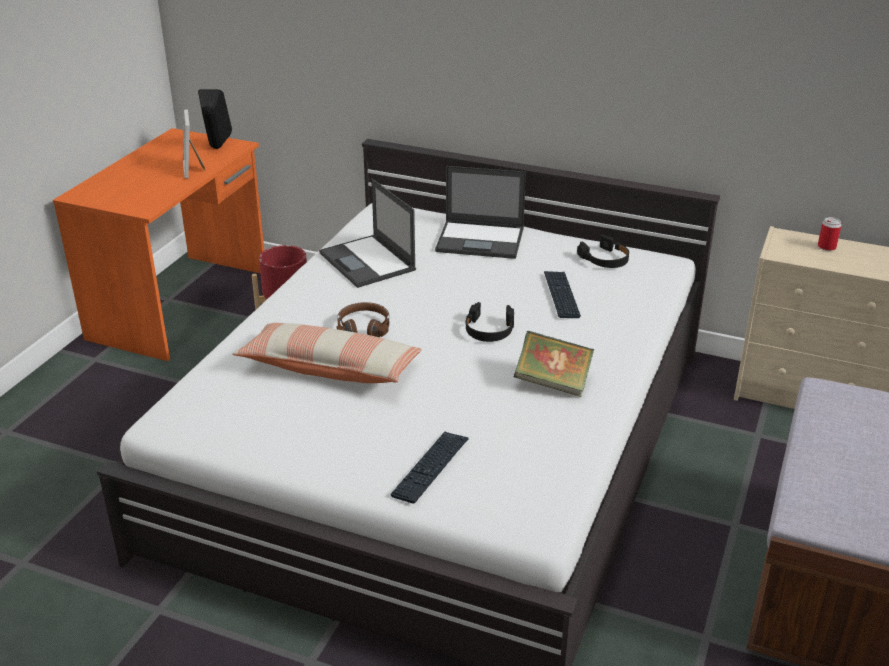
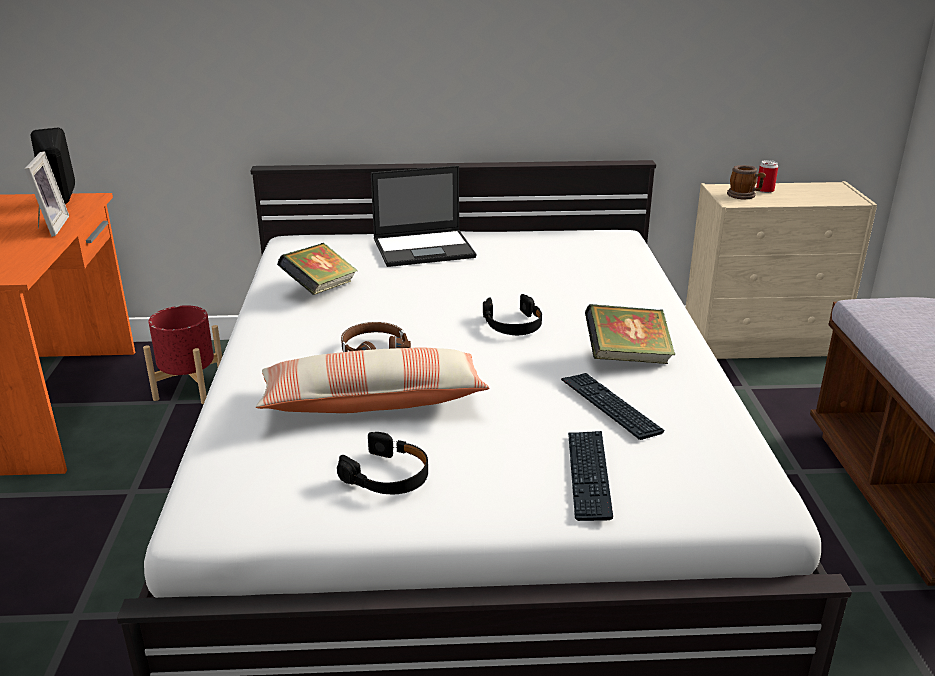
camera: 25 degrees left, 5 degrees down
(194, 169) = (49, 227): picture frame -> picture frame turned 150 degrees counterclockwise
(368, 262) = (320, 289): laptop -> book
(561, 295) = (553, 280): keyboard -> keyboard (610, 407)
(605, 259) = (562, 243): black headphones -> black headphones (388, 476)
(798, 249) = (744, 195): none -> mug

